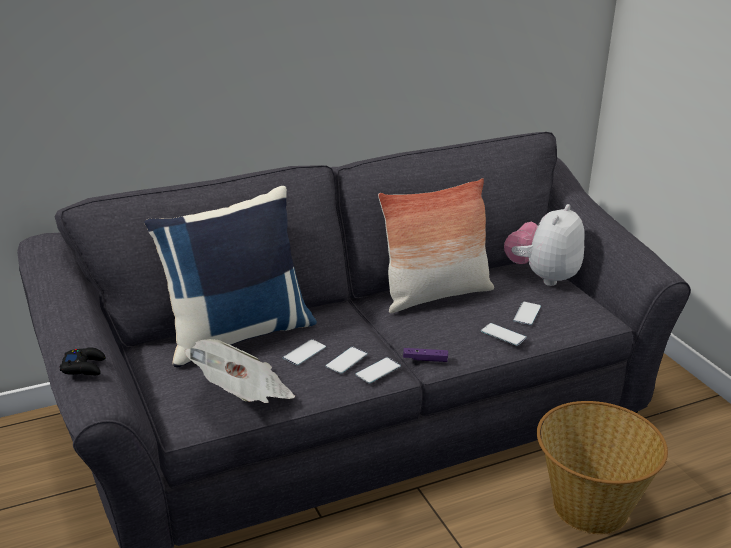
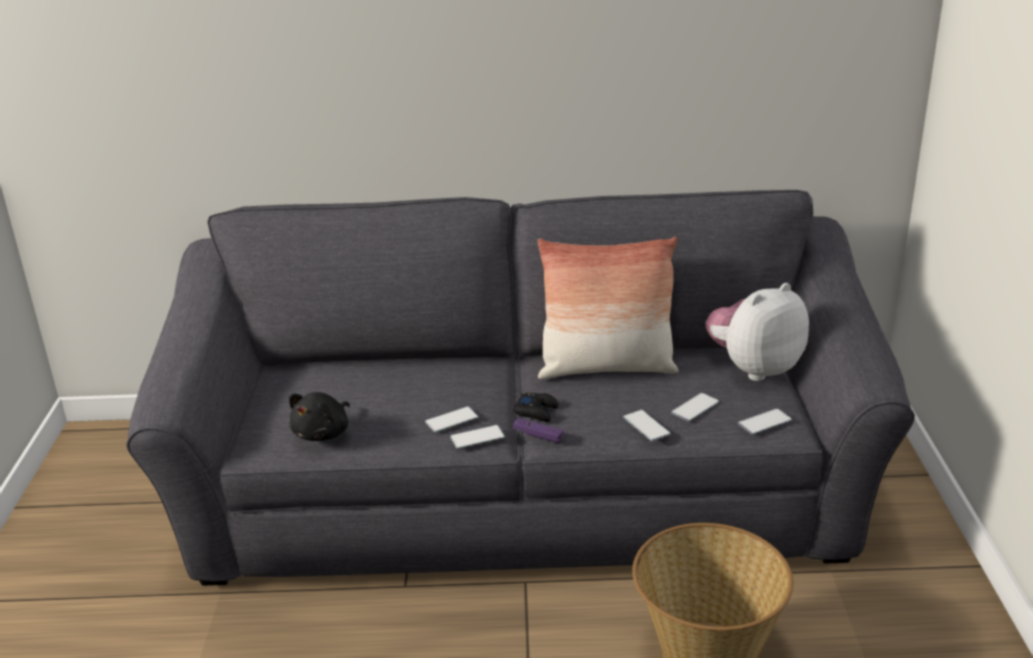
camera: 25 degrees right, 0 degrees up
(84, 367) = (170, 373): black game controller -> black game controller (536, 411)
(237, 334) = (366, 371): blue pillow -> none
(243, 394) = (323, 433): newspaper -> black plush toy
(304, 353) = (415, 403): phone -> phone (764, 422)

